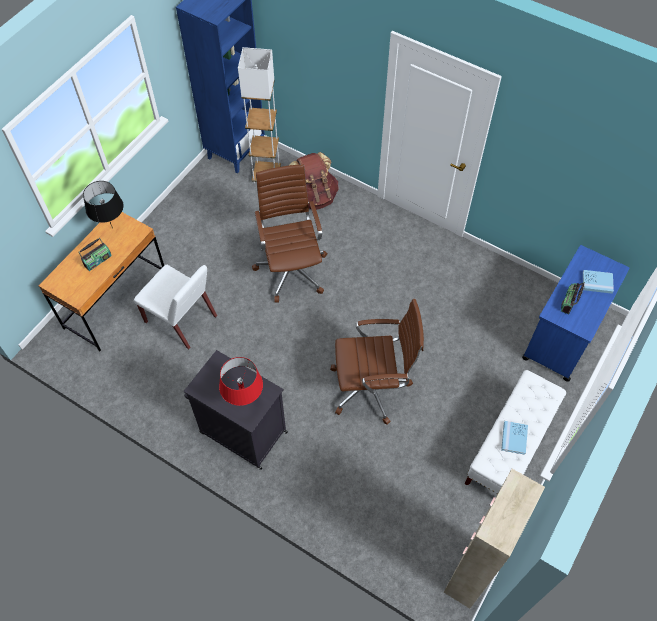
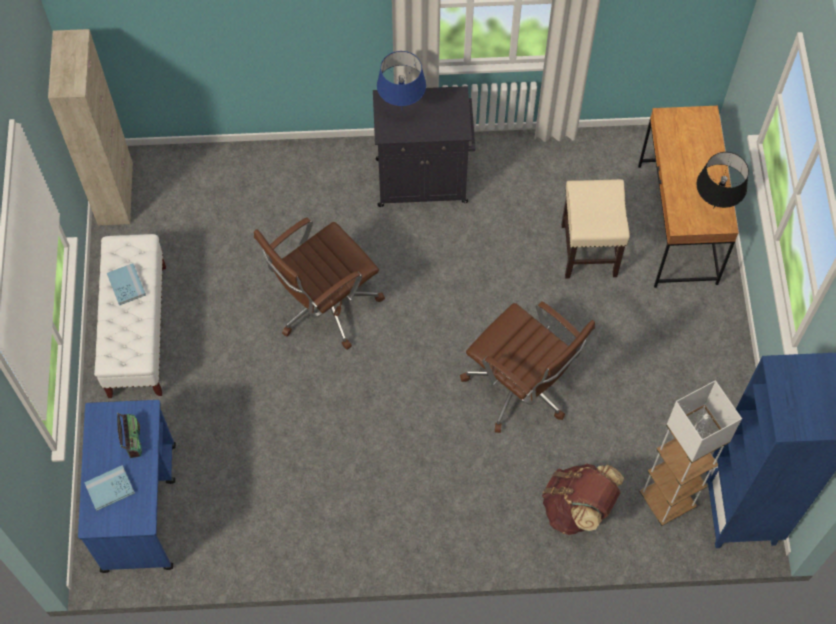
camera: 145 degrees right, 5 degrees up
(97, 260) = (688, 165): radio -> none
(181, 319) = (588, 249): white chair -> beige stool
(244, 402) = (401, 110): red table lamp -> blue table lamp

